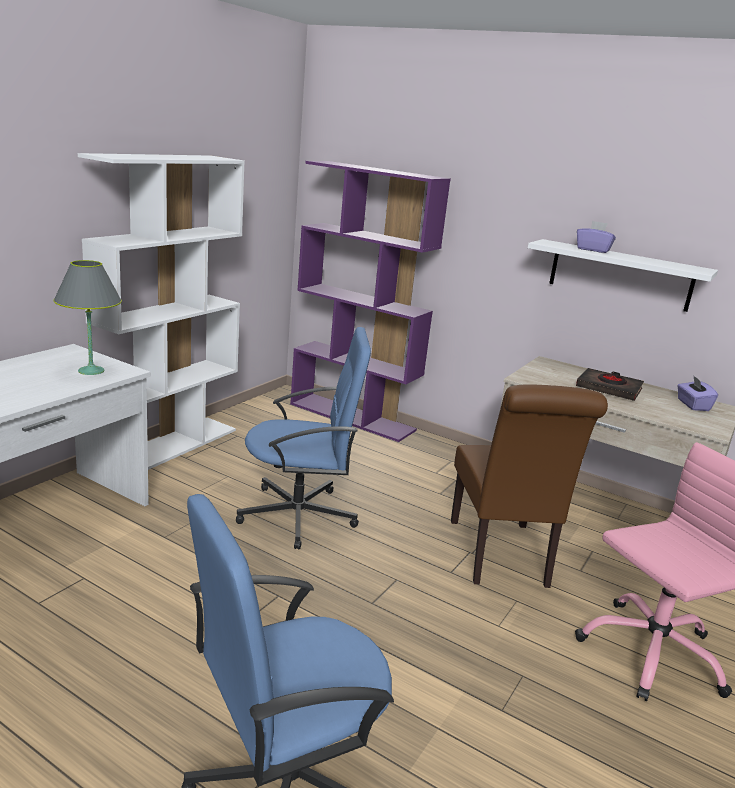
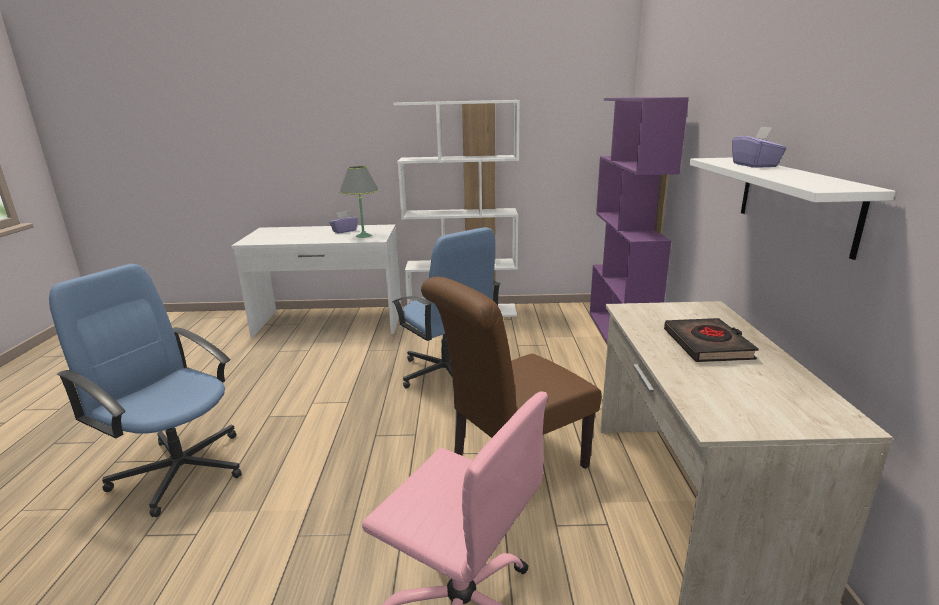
camera: 60 degrees right, 0 degrees up
(692, 405) = (788, 398): purple tissue box -> purple tissue box (344, 231)

